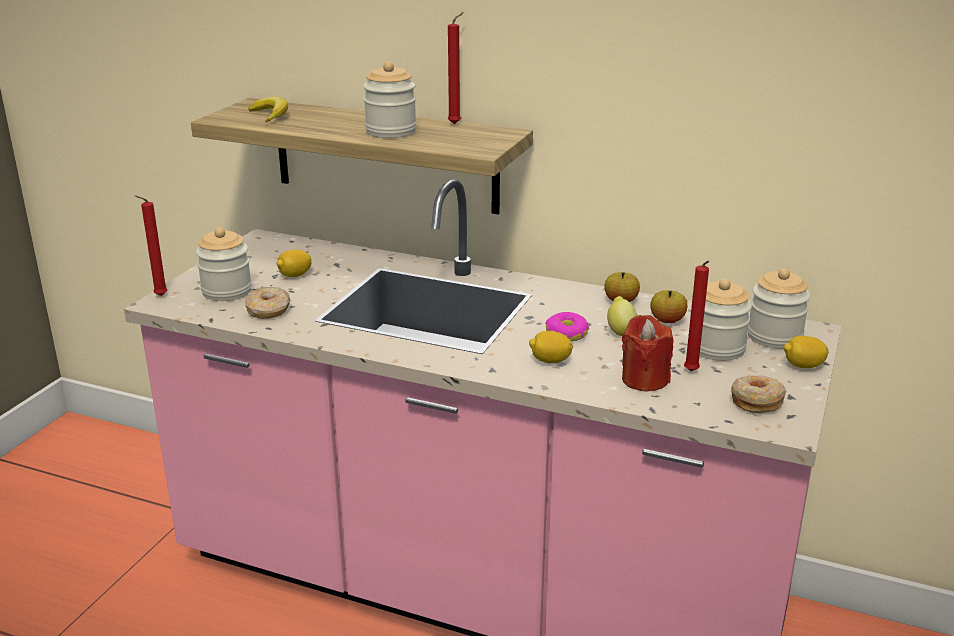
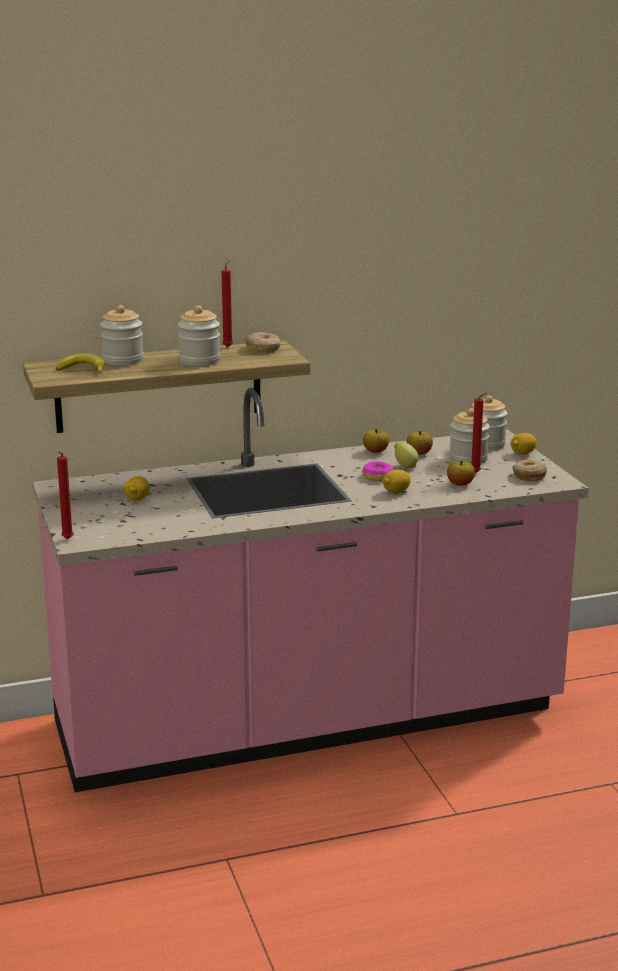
camera: 40 degrees left, 5 degrees down
(227, 291) = (110, 522): jar -> jar (123, 360)
(268, 310) = (168, 522): donut -> donut (263, 349)
(644, 380) = (460, 484): red candle -> apple

